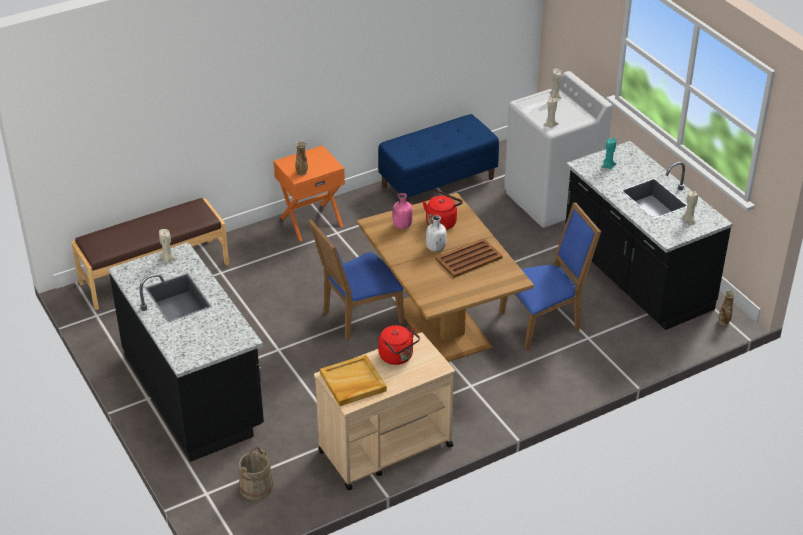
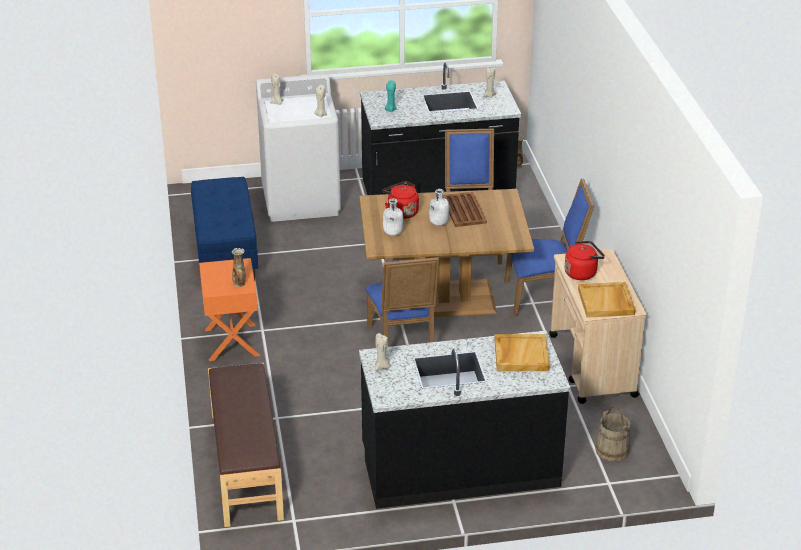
camera: 70 degrees left, 5 degrees down
(216, 334) = (520, 355): none -> beige tray
(402, 225) = (392, 233): pink bottle -> white bottle
(487, 391) = (543, 296): none -> blue chair

